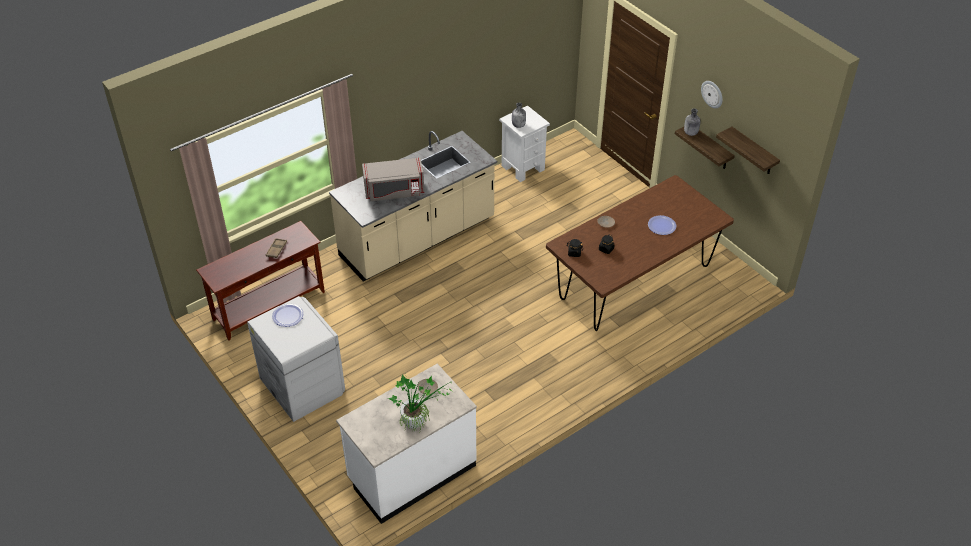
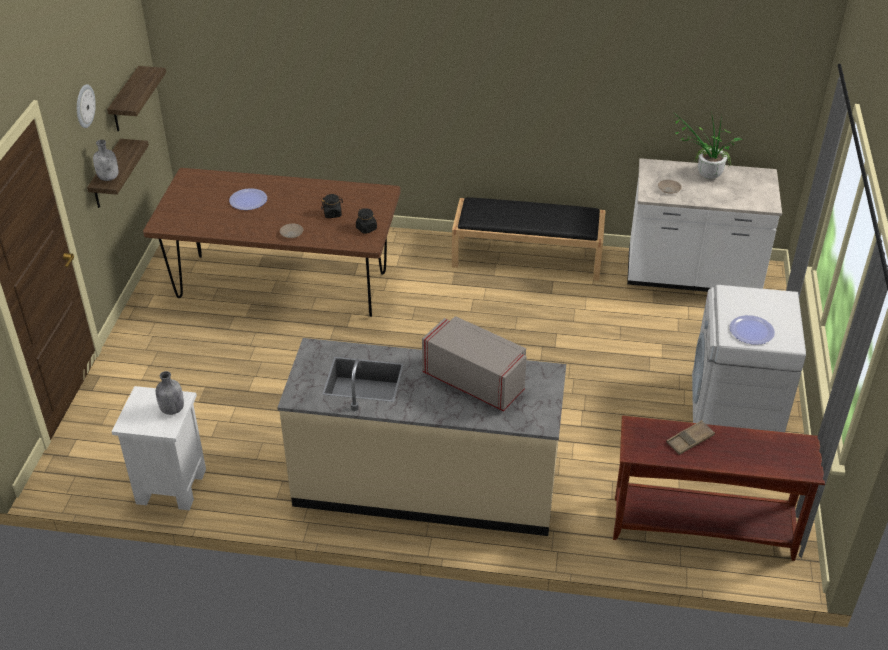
camera: 135 degrees left, 5 degrees down
(531, 408) = (528, 257): none -> black bench

